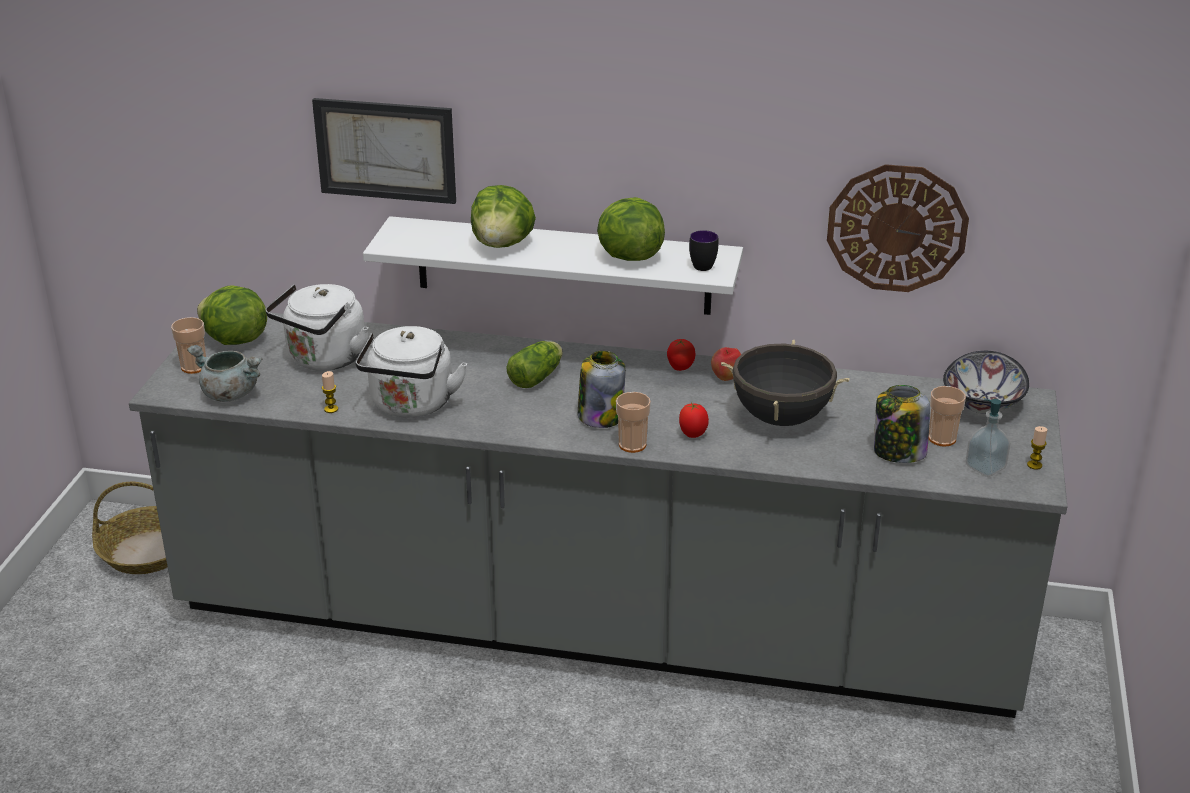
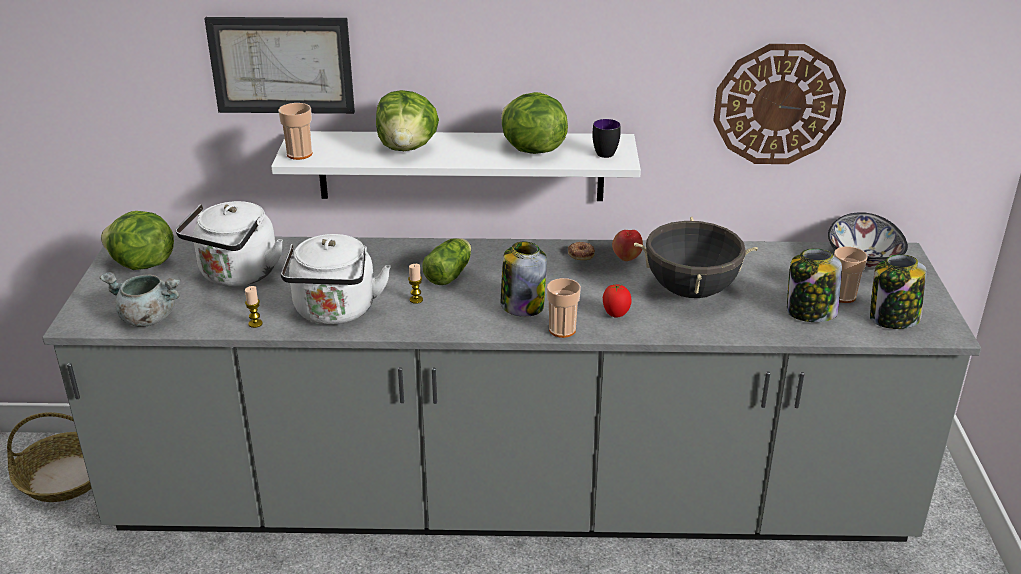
camera: 10 degrees left, 0 degrees up
(194, 367) = (105, 294): cup -> cup (299, 154)
(680, 368) = (581, 253): tomato -> donut
(985, 467) = (893, 319): soap dispenser -> jar
(1034, 465) = (934, 312): candle -> candle (416, 300)

